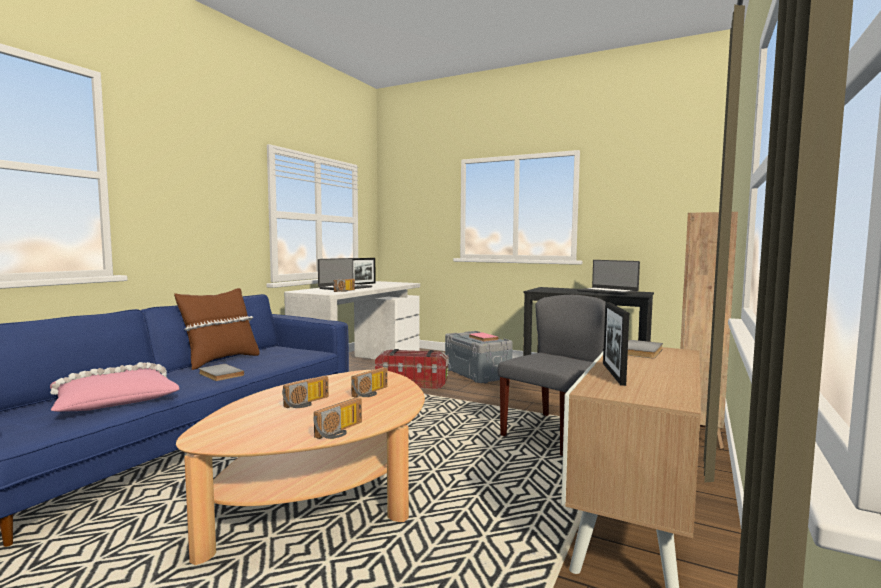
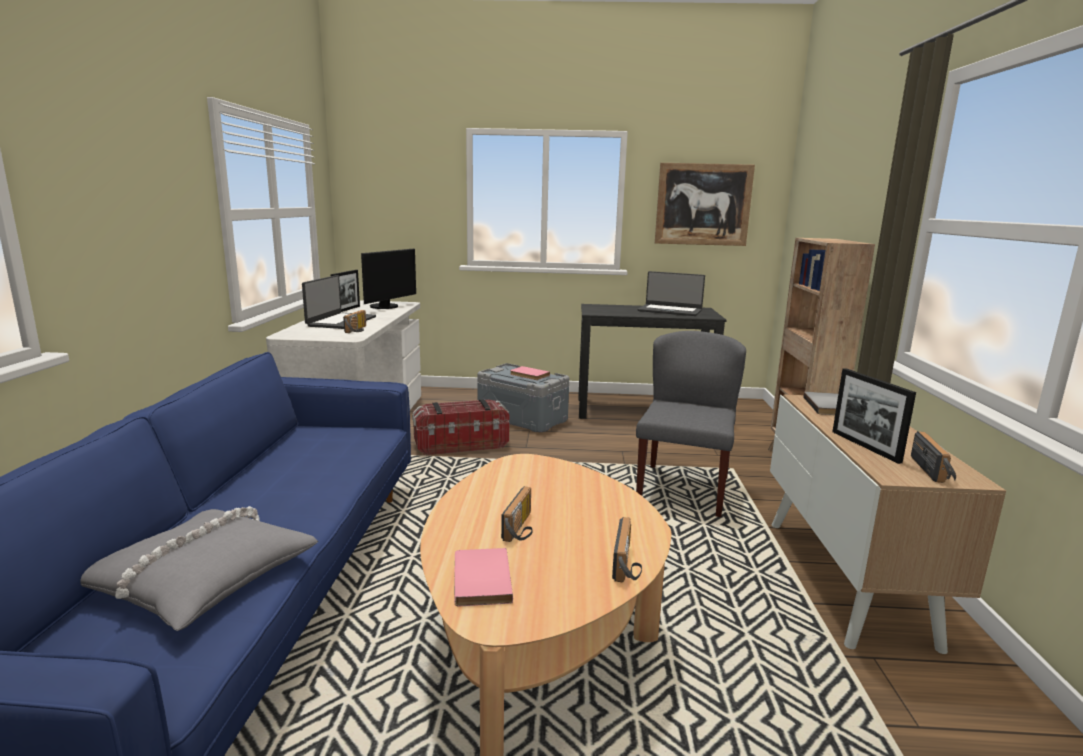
camera: 25 degrees left, 10 degrees up
(113, 400) = (201, 578): pink pillow -> grey pillow
(219, 374) = (299, 496): grey book -> none
(220, 360) = (253, 468): brown pillow -> none
(234, 421) = (479, 580): none -> pink book
(372, 393) = (570, 495): radio -> radio (935, 471)
(392, 284) = (386, 307): none -> monitor
(647, 204) = (703, 204): none -> picture

